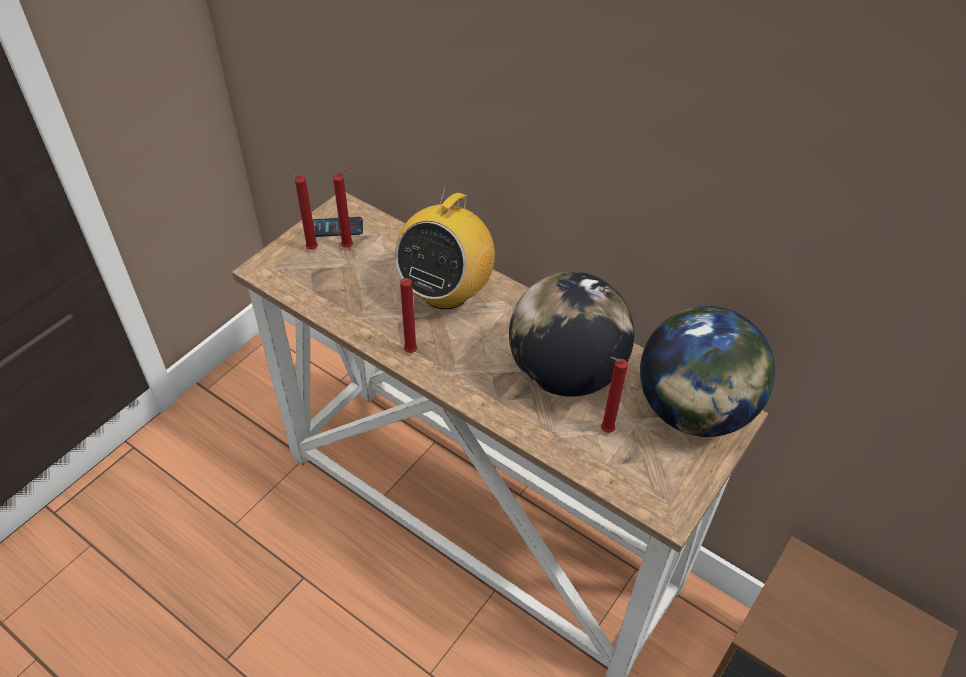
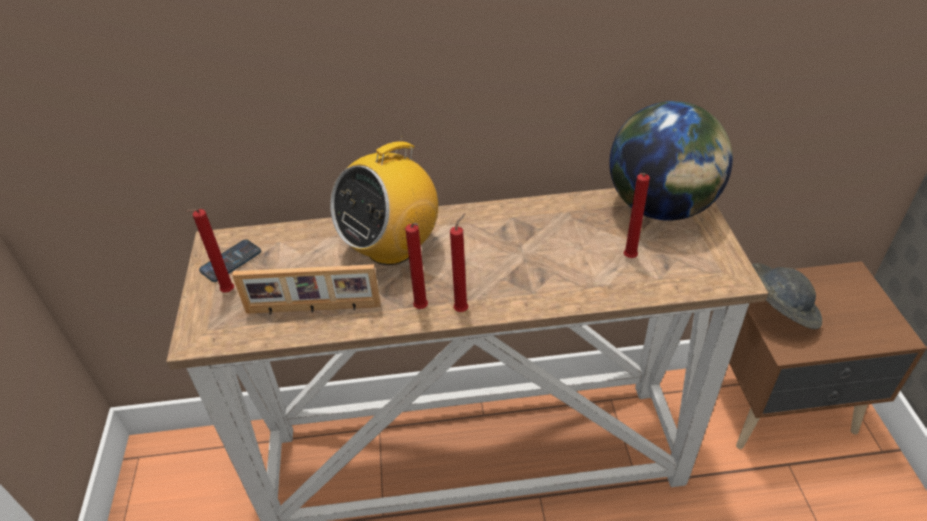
camera: 40 degrees left, 5 degrees down
(345, 300) = (313, 309): none -> picture frame
(349, 247) = (263, 268): red candle -> red candle (463, 309)
(445, 292) = (391, 247): radio -> radio turned 60 degrees clockwise
(565, 373) = (553, 242): globe -> none
(800, 599) = (777, 309): none -> grey hat

